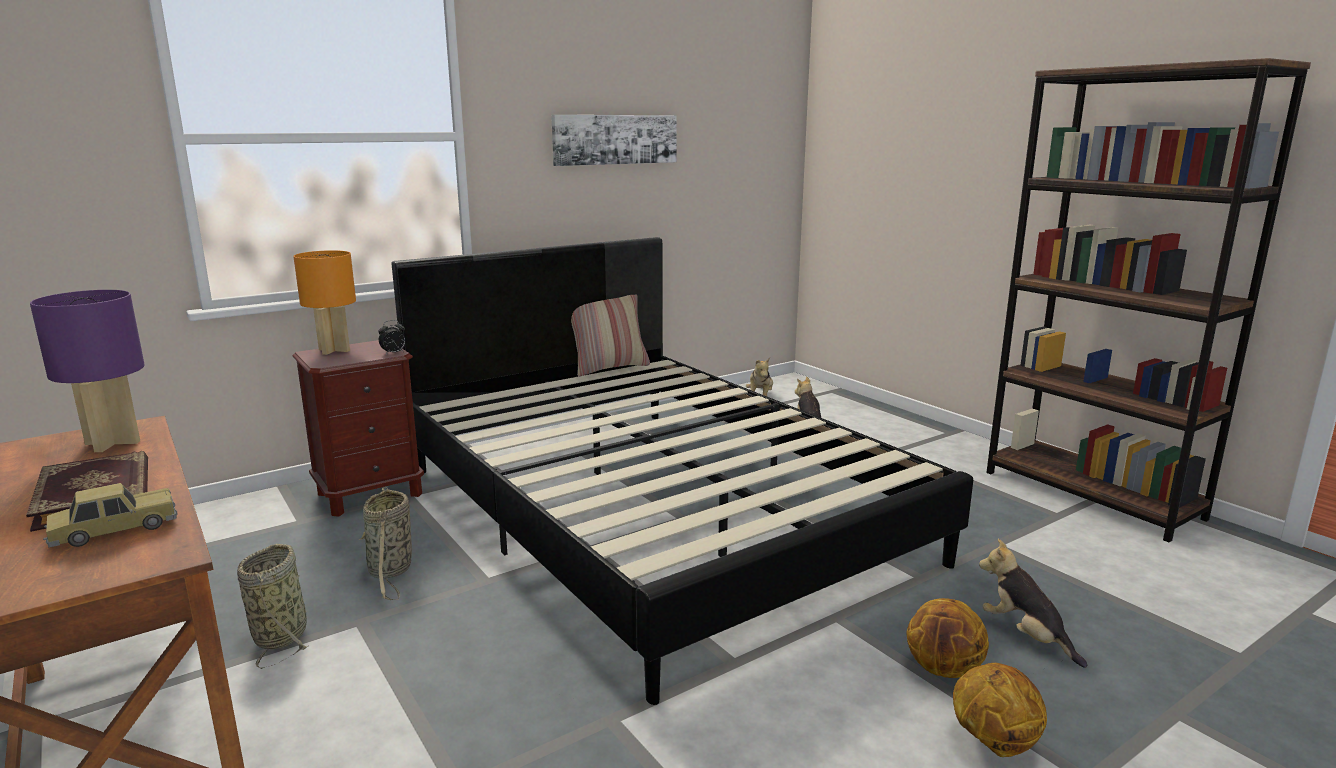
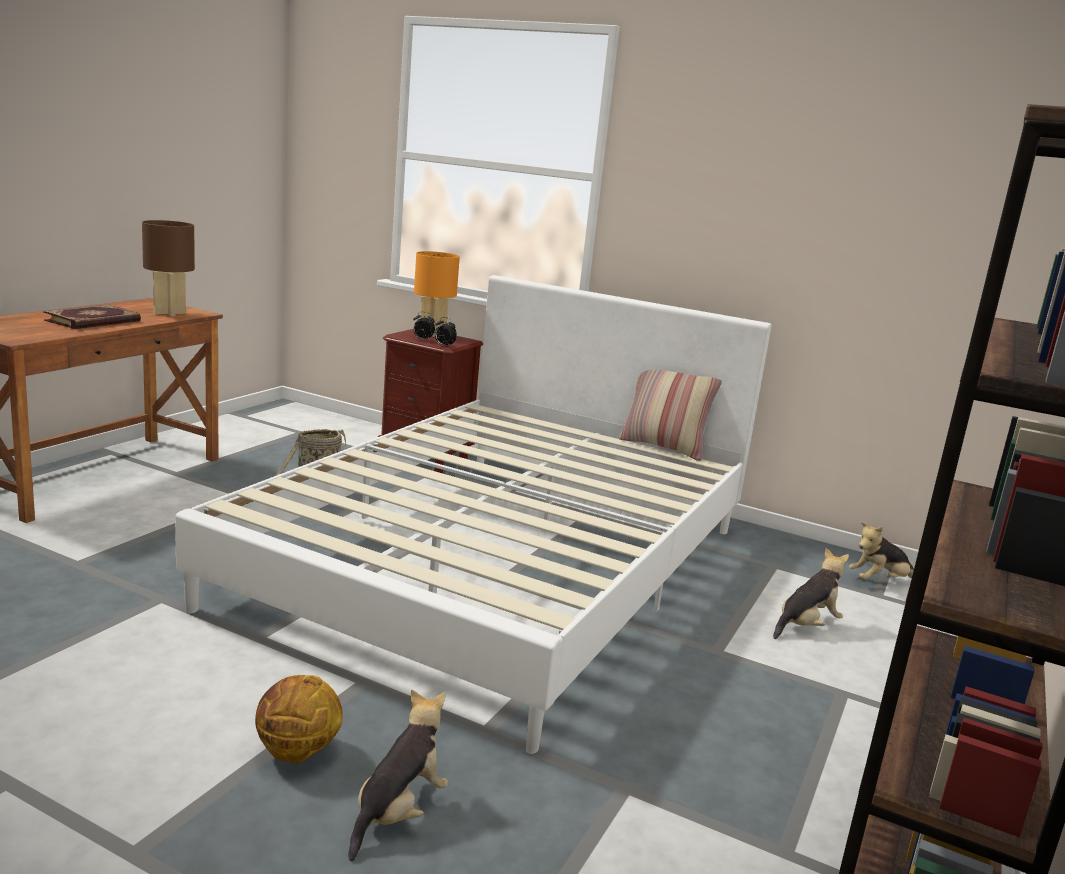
camera: 60 degrees right, 0 degrees up
(112, 443) = (169, 313): purple table lamp -> brown table lamp
(114, 530) = (47, 329): toy car -> none
(282, 634) = (220, 480): basket -> none
(357, 357) = (422, 340): none -> alarm clock
(615, 139) = (769, 203): picture -> none
(654, 511) = (501, 565): black bed -> white bed
(993, 742) = (181, 787): basketball -> none

